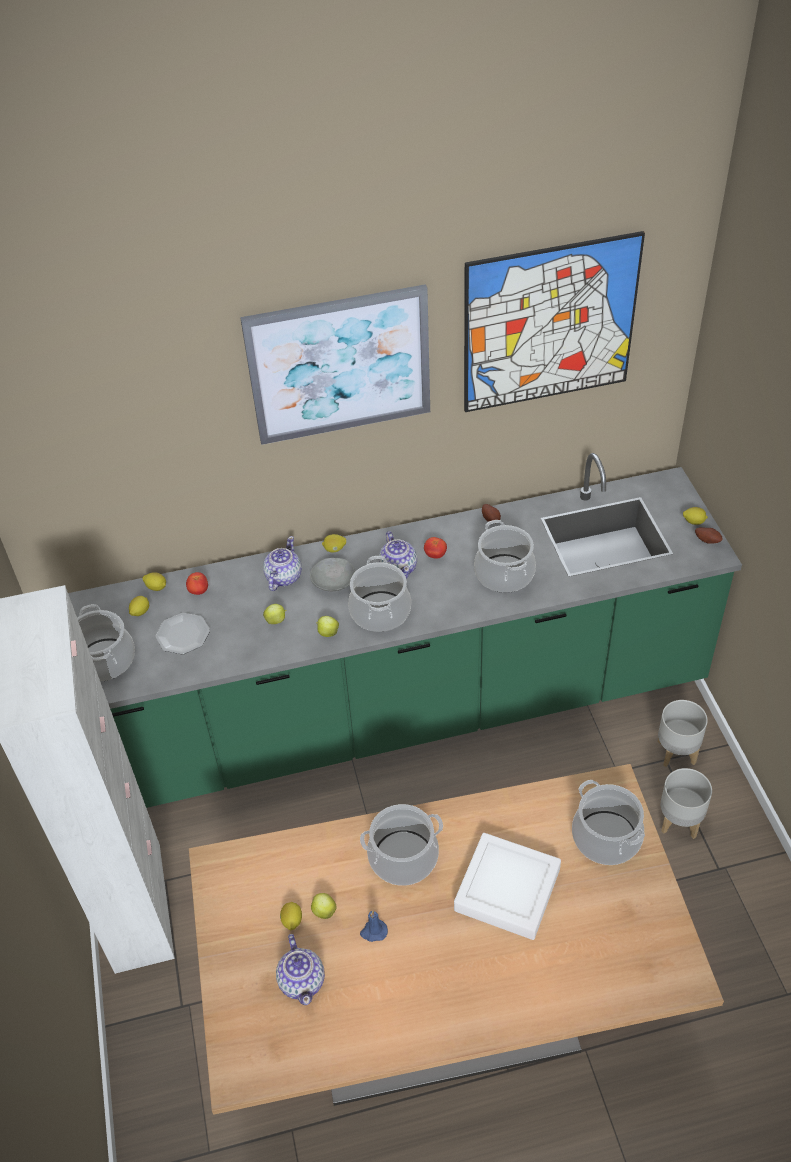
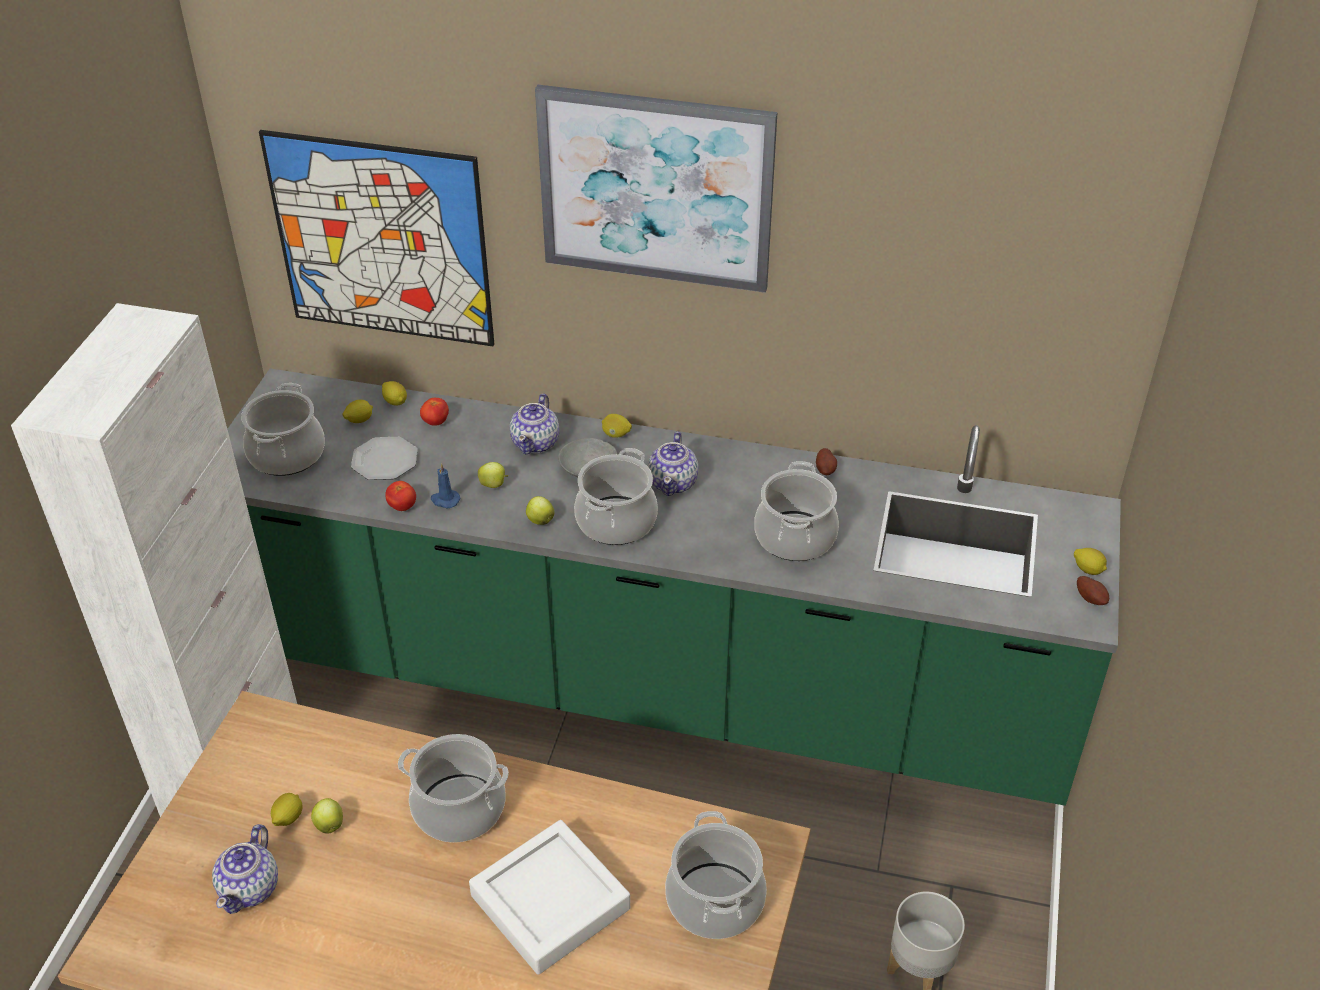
camera: 25 degrees right, 5 degrees down
(283, 577) = (536, 442): teapot -> teapot turned 150 degrees clockwise
(373, 932) = (365, 873): blue candle -> blue candle (445, 500)
(435, 555) = (728, 484): tomato -> tomato (402, 506)
(549, 324) = (945, 223): picture -> picture (381, 240)
(677, 752) = (973, 884): grey planter -> none

